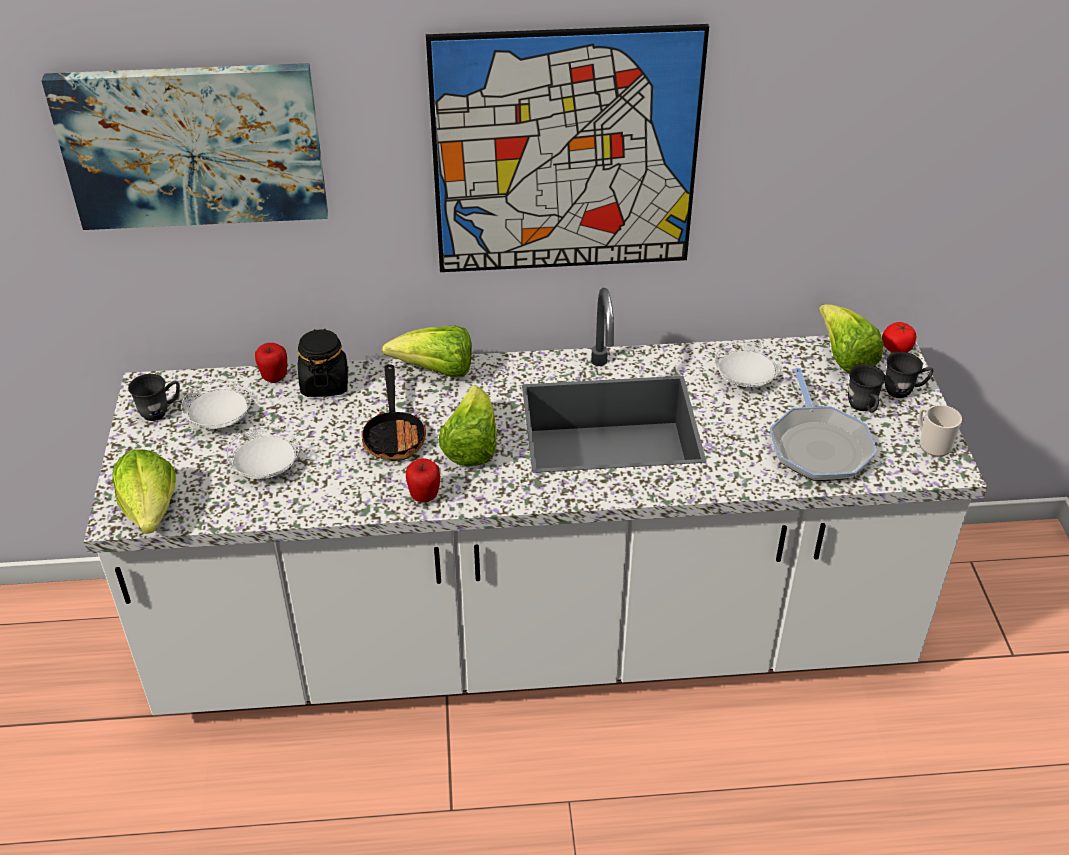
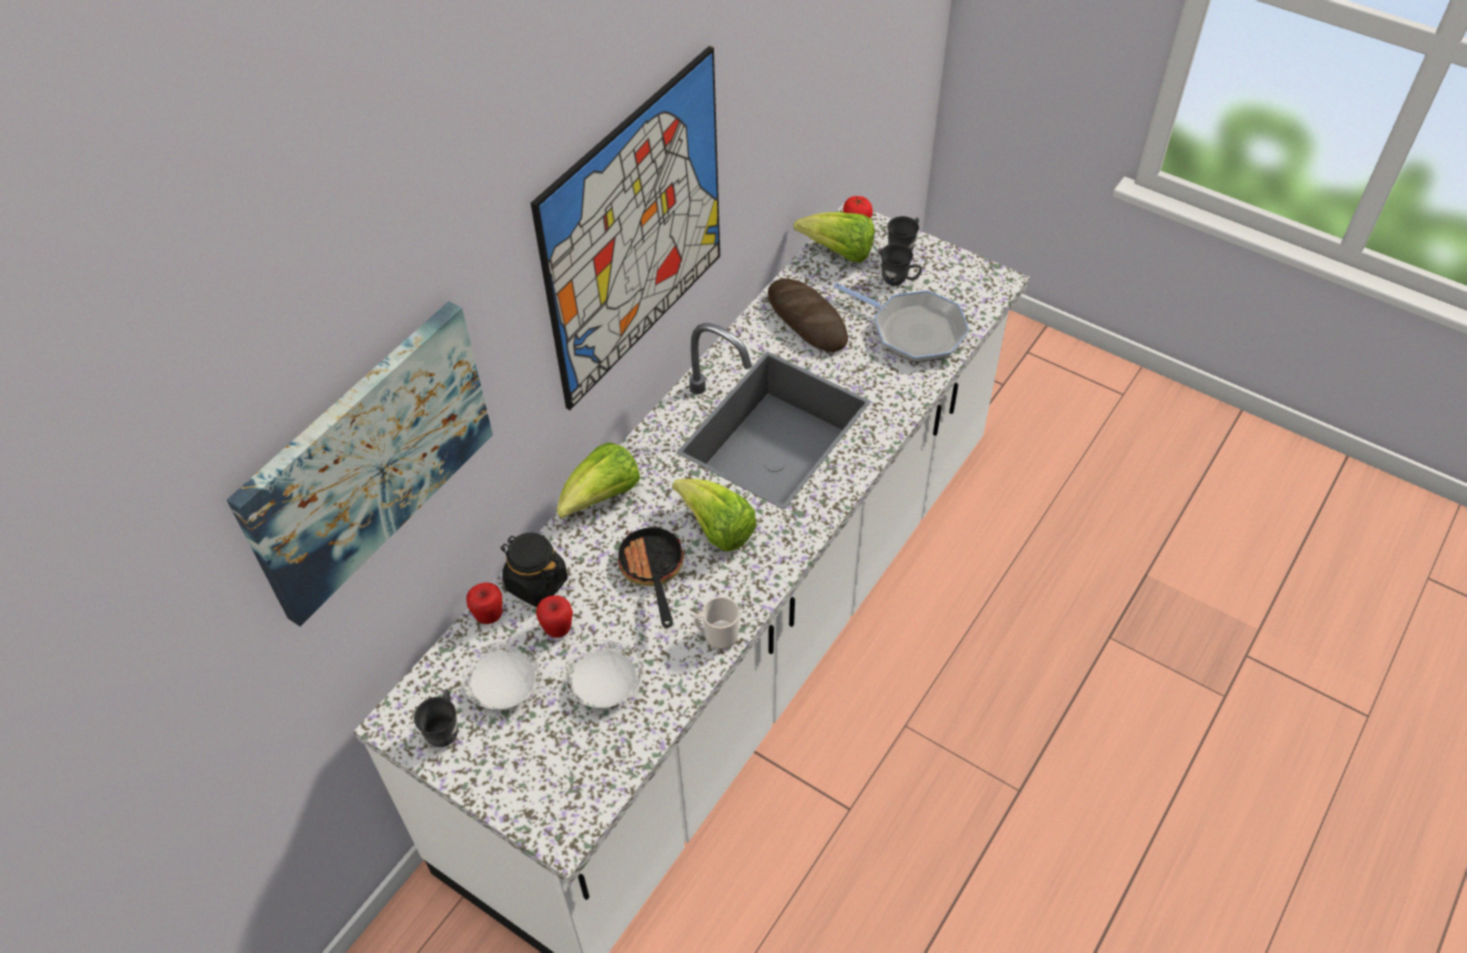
camera: 50 degrees left, 10 degrees up
(151, 509) = (576, 802): lettuce -> none
(394, 435) = (653, 572): frying pan -> frying pan turned 135 degrees counterclockwise
(424, 496) = (746, 594): apple -> apple (558, 628)
(746, 379) = (807, 319): white plate -> bread
(931, 444) = (967, 273): mug -> mug (717, 635)

